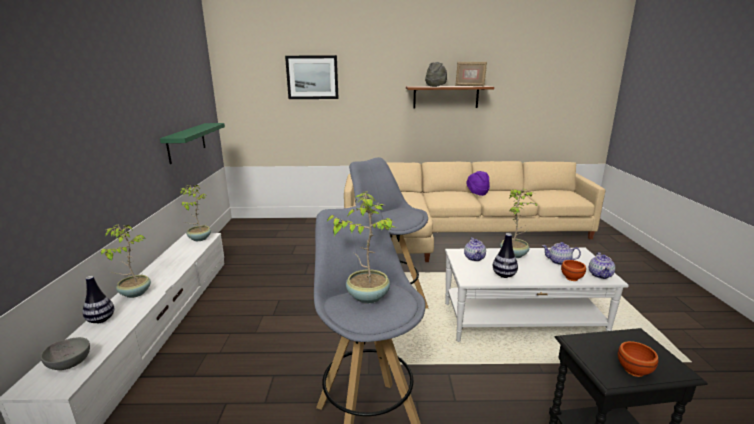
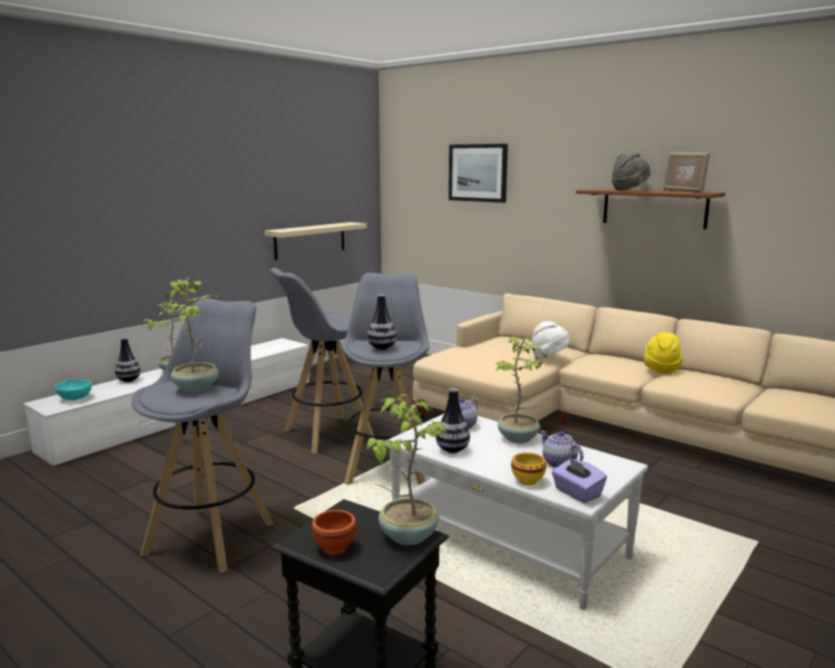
camera: 40 degrees right, 5 degrees down
(70, 363) = (75, 398): grey bowl -> turquoise bowl
(186, 142) = (310, 240): green shelf -> beige shelf
(199, 239) = (283, 345): potted plant -> potted plant (407, 535)
(308, 299) = (325, 434): none -> grey stool
(397, 218) = (382, 348): none -> vase
(417, 200) = (549, 357): none -> white hat
(477, 193) = (660, 369): purple hat -> yellow hat
(571, 278) = (526, 481): brown bowl -> yellow bowl
(600, 275) = (577, 493): teapot -> purple tissue box

